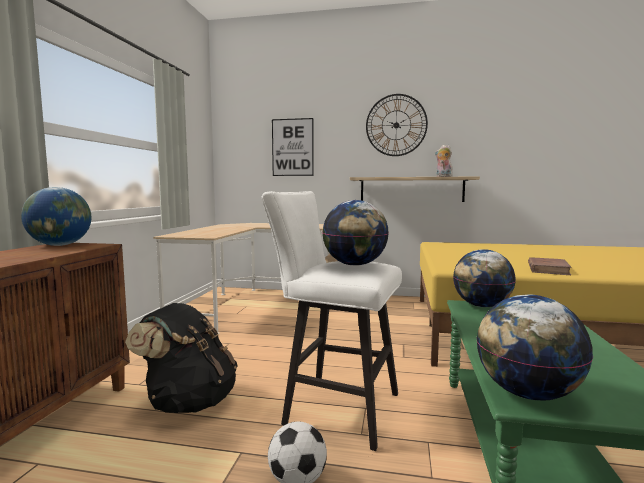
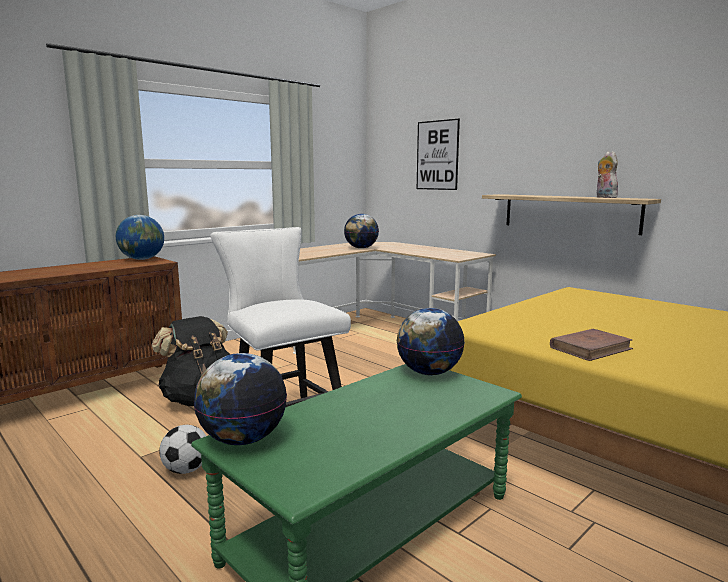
camera: 35 degrees right, 5 degrees up
(354, 265) = (281, 305): globe -> globe (361, 248)
(396, 125) = (554, 123): wall clock -> none

